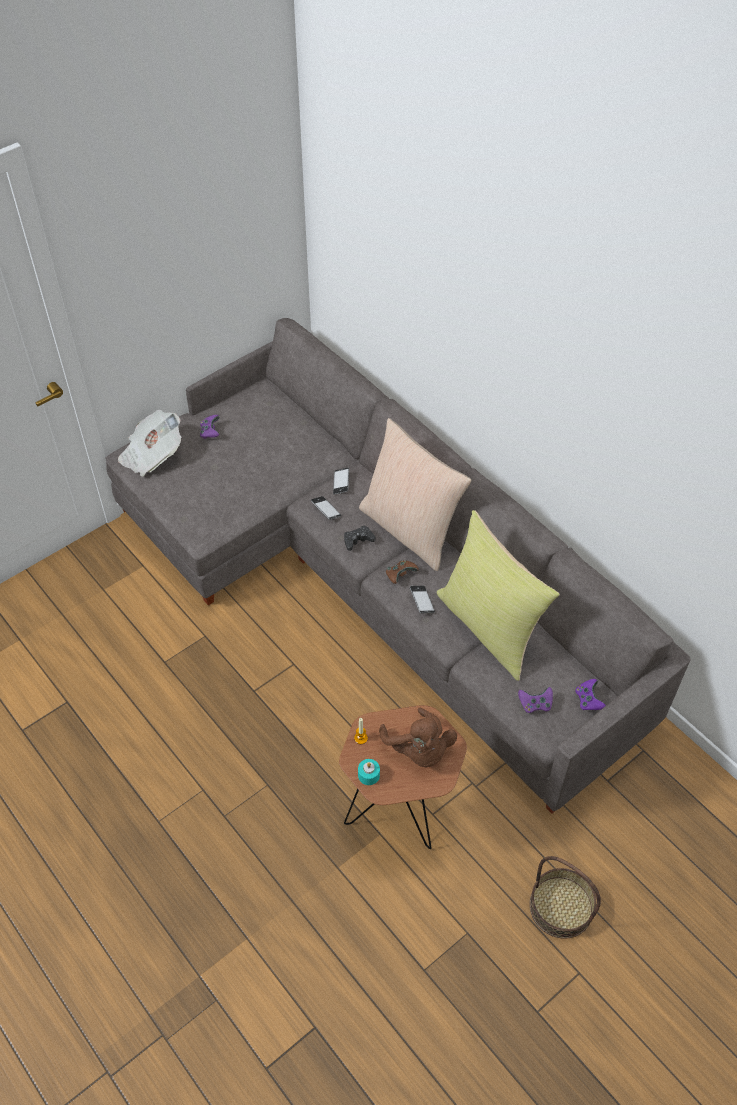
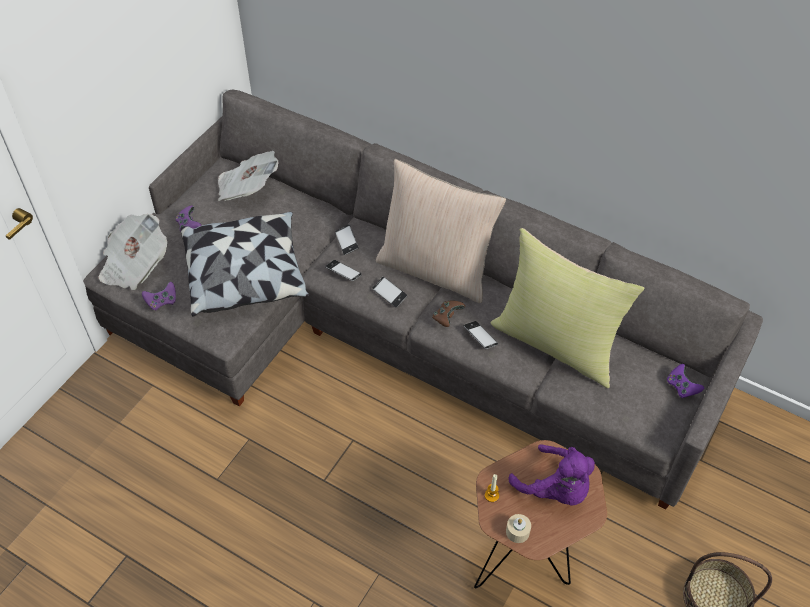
camera: 20 degrees left, 0 degrees up
(241, 489) = (246, 275): none -> pillow
(274, 412) = (247, 188): none -> newspaper
(358, 540) = (389, 294): black game controller -> phone
(368, 775) = (517, 531): turquoise candle -> beige candle
(419, 750) = (555, 489): brown plush toy -> purple plush toy
(535, 704) = (635, 406): purple game controller -> purple game controller (162, 302)

